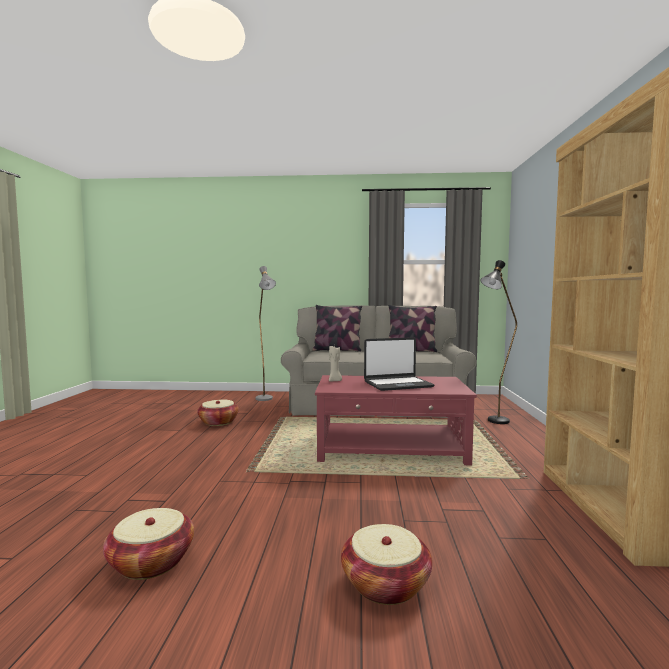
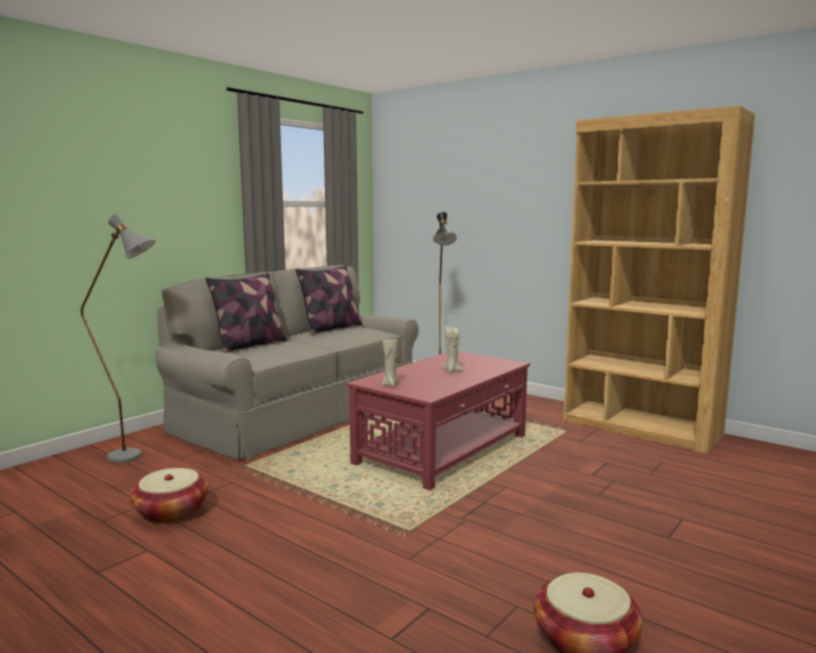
camera: 55 degrees left, 5 degrees up
(385, 584) = (690, 533): basket -> none
(397, 384) = (451, 371): laptop -> beige candle

